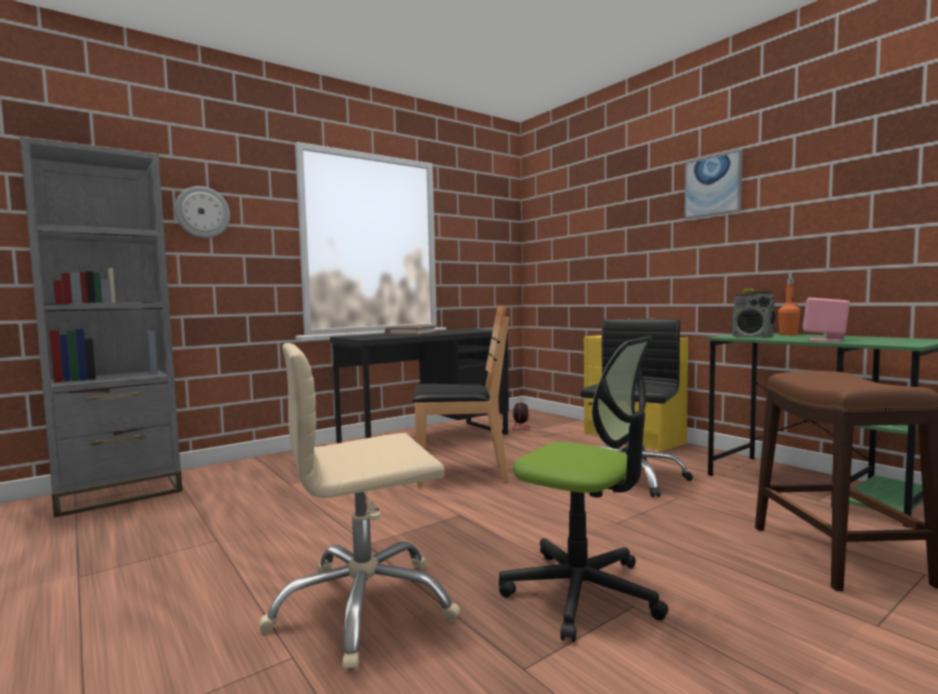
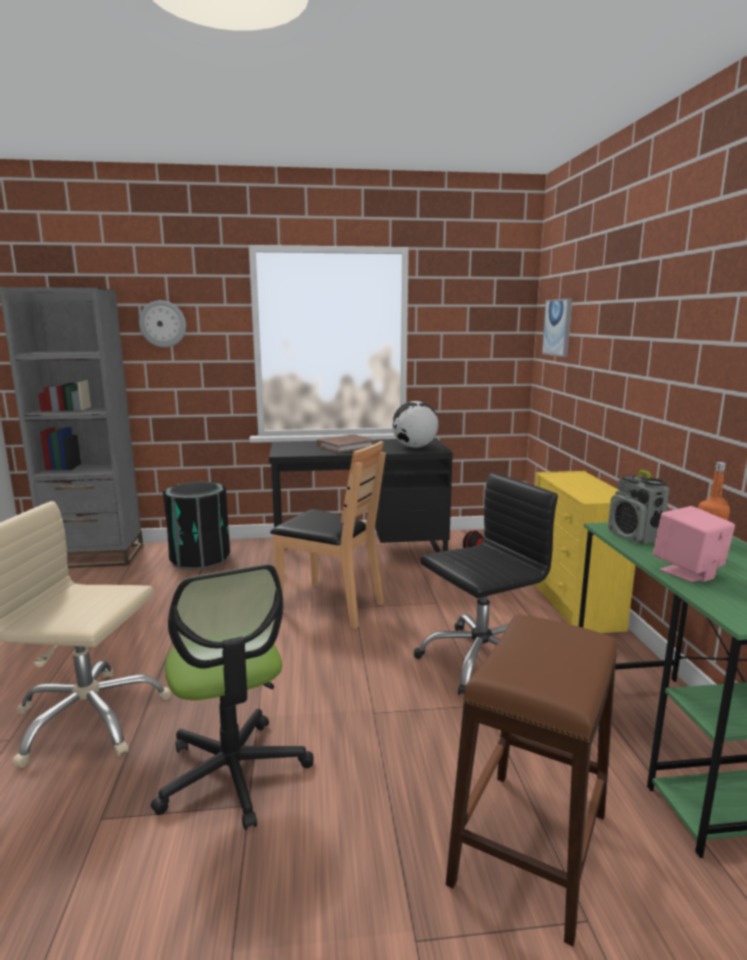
camera: 30 degrees right, 10 degrees up
(267, 471) = (200, 559): none -> black trash can
(470, 330) = (414, 447): none -> globe
(713, 186) = (691, 299): picture -> picture (558, 327)

